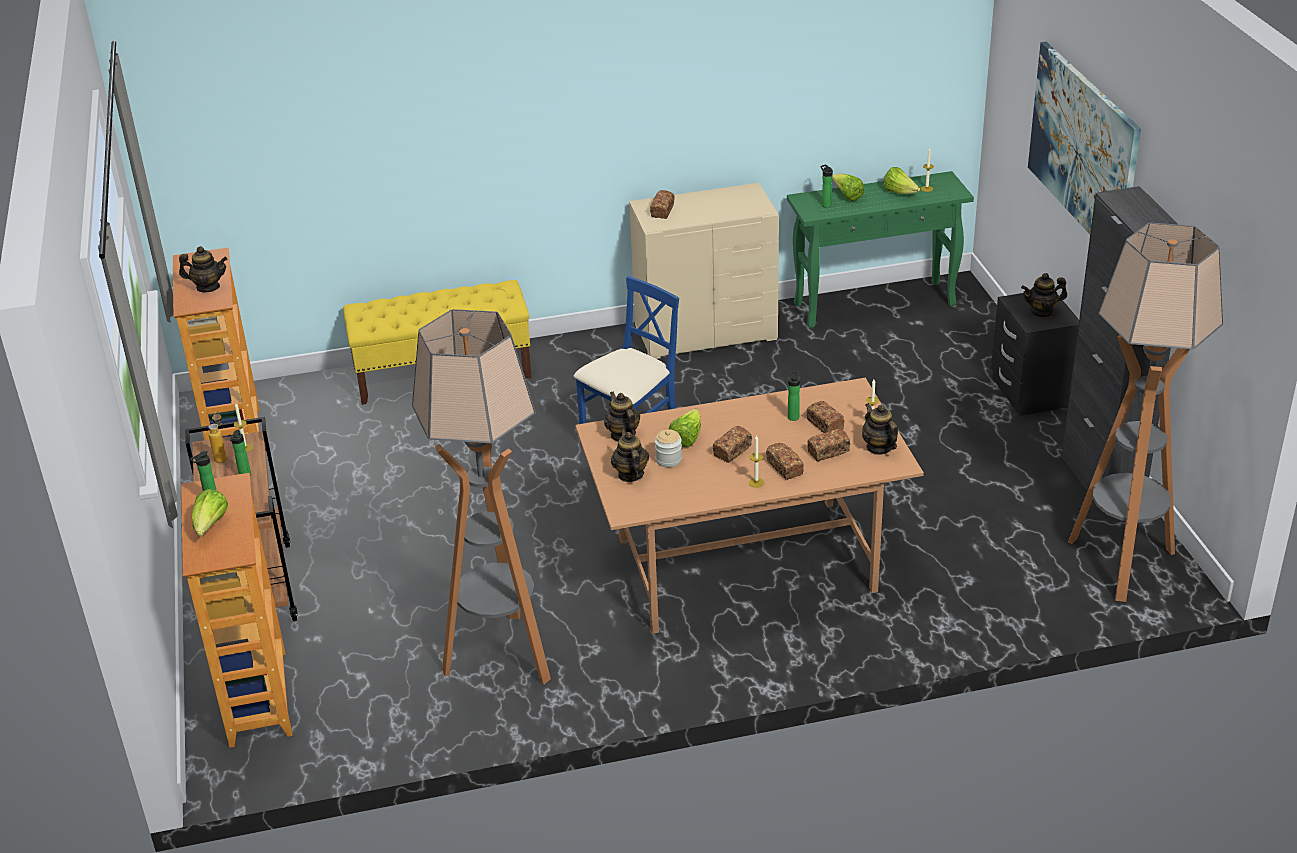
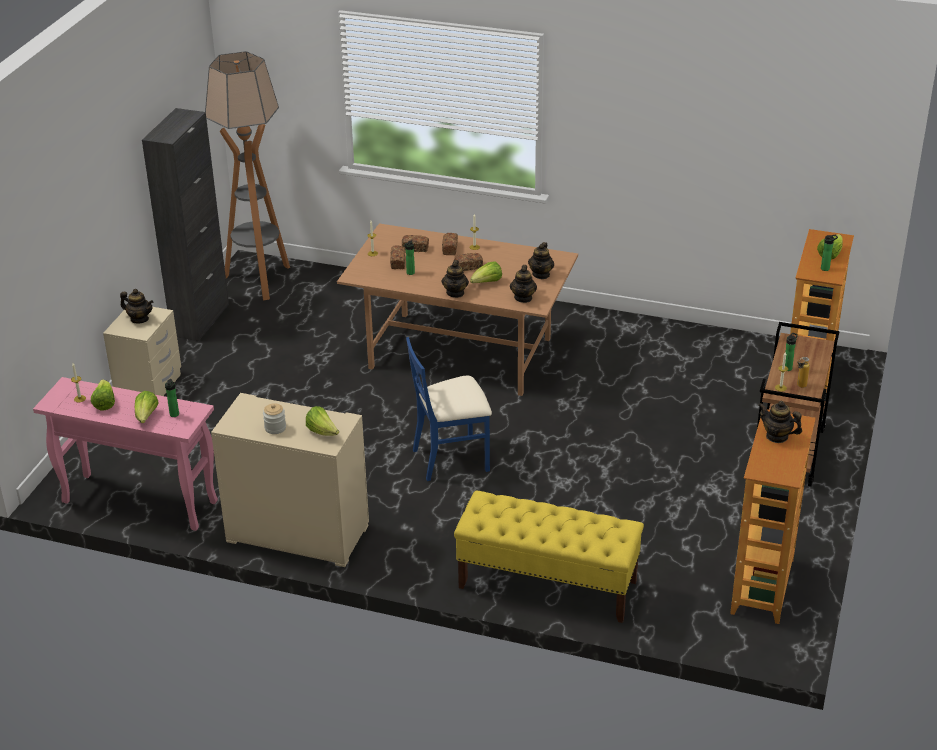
camera: 150 degrees left, 0 degrees up
(502, 656) = (646, 356): floor lamp -> none
(662, 211) = (322, 432): bread -> lettuce
(668, 460) = (510, 275): jar -> jar (275, 428)
(875, 304) = (138, 502): green console table -> pink console table
(879, 447) = (385, 241): teapot -> teapot (455, 293)
(1030, 392) = (148, 386): black nightstand -> beige nightstand
(1083, 148) = (88, 205): picture -> none

